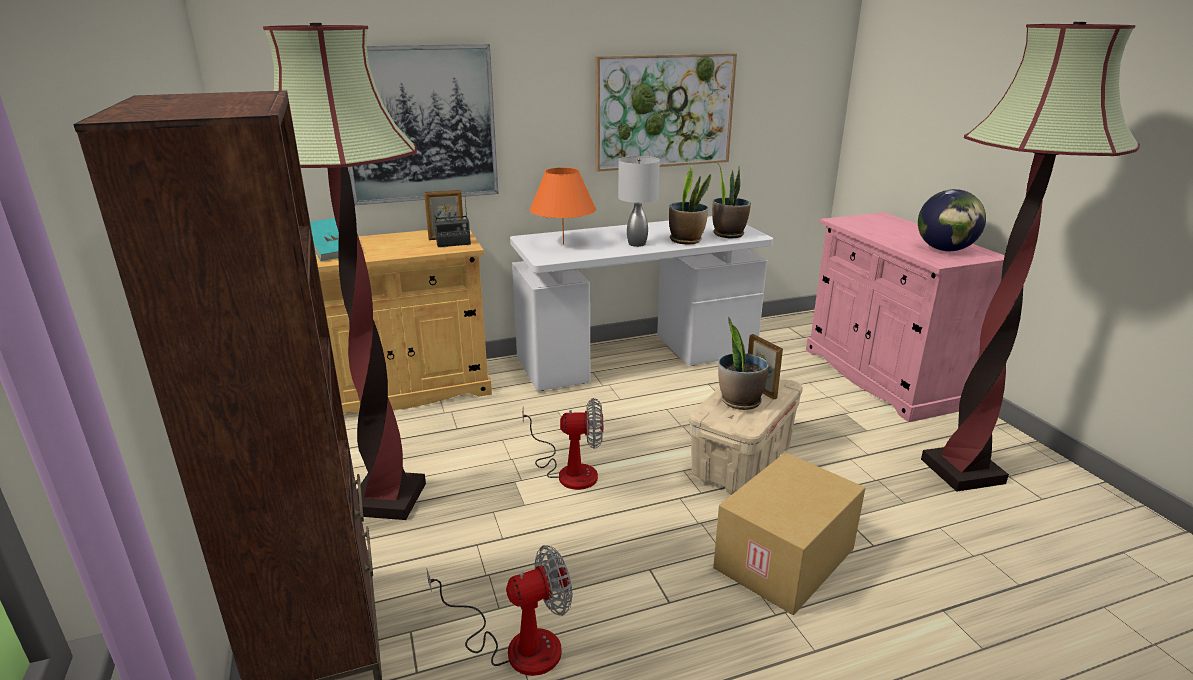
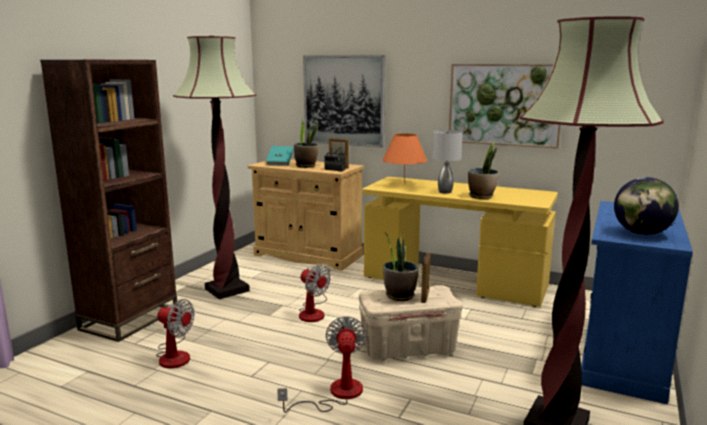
camera: 45 degrees right, 10 degrees down
(637, 357) = (454, 282): white desk -> yellow desk
(728, 234) = (520, 200): potted plant -> potted plant (306, 166)
(785, 560) = (336, 394): cardboard box -> fan
(882, 377) = (622, 355): pink cabinet -> blue cabinet

